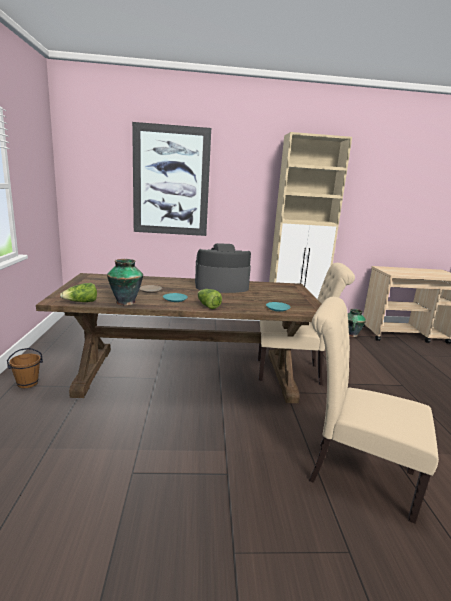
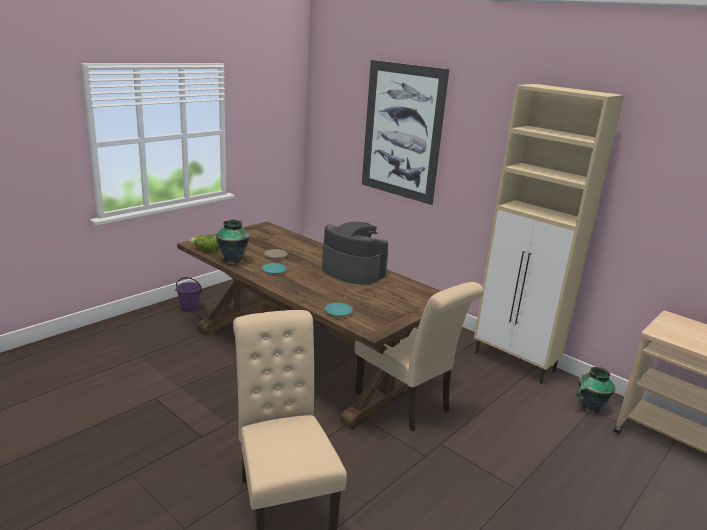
camera: 45 degrees right, 5 degrees up
(27, 383) = (189, 308): brown bucket -> purple bucket
(207, 306) = (285, 286): lettuce -> none

